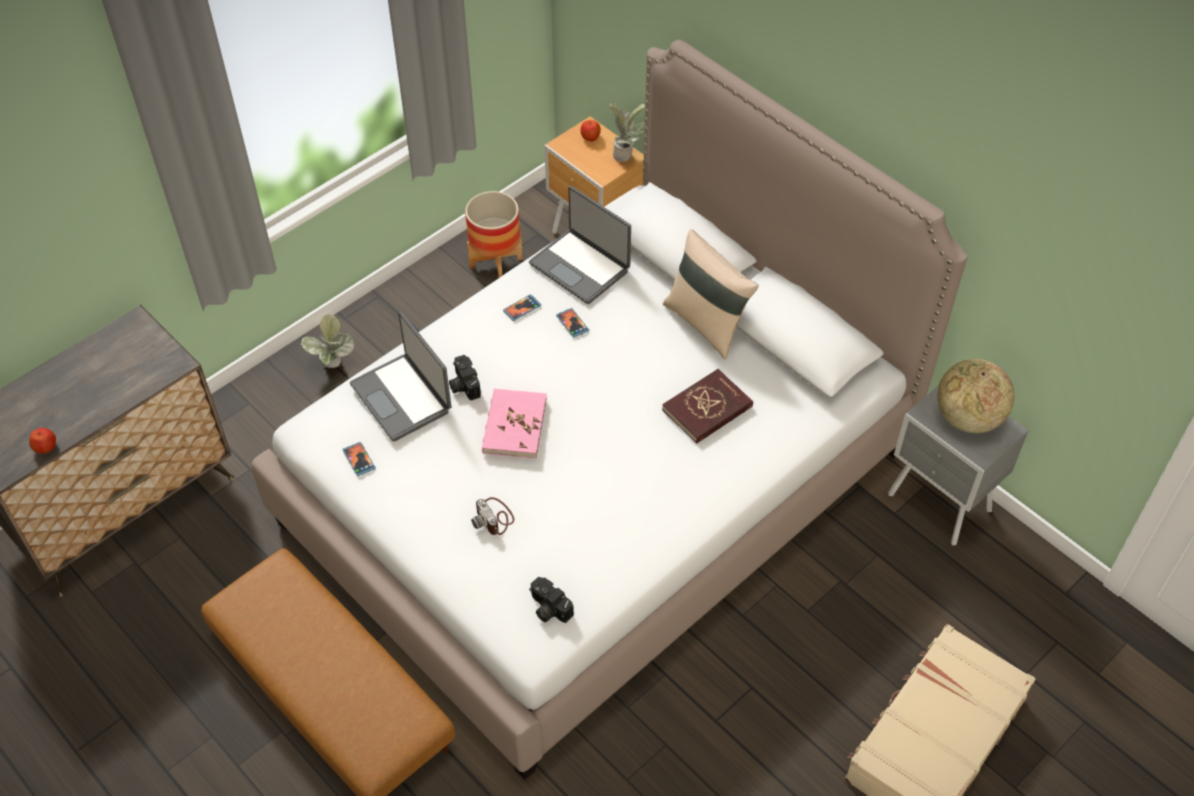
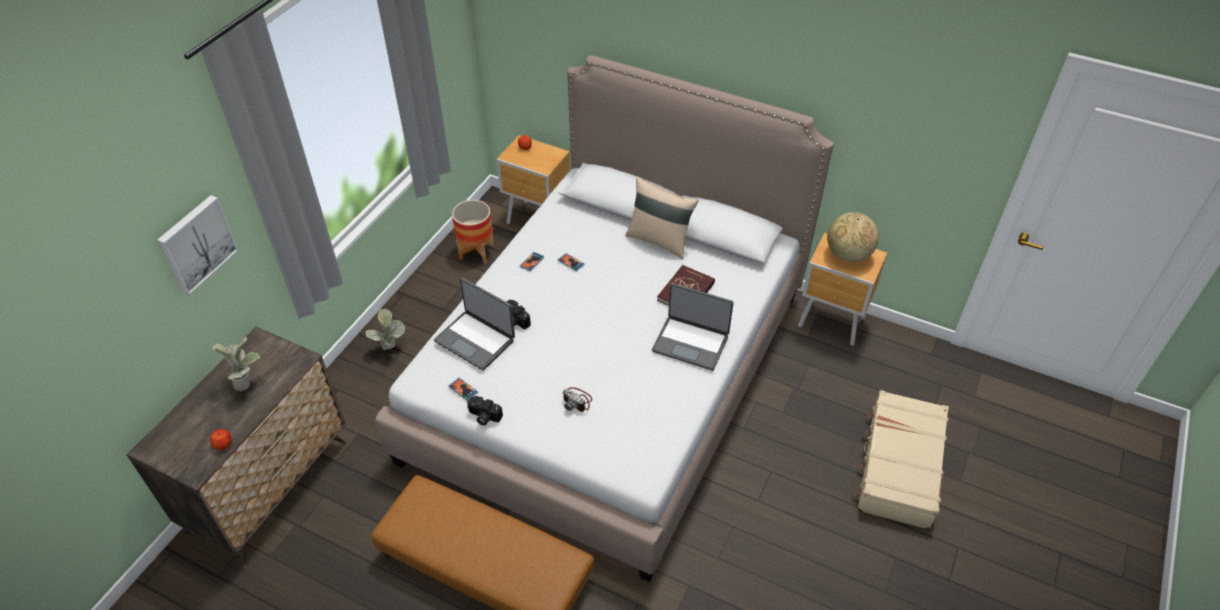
camera: 20 degrees left, 5 degrees down
(67, 193) = (196, 244): none -> picture
(514, 426) = (563, 337): pink book -> none
(548, 608) = (643, 448): camera -> camera (483, 416)
(580, 266) = (559, 226): laptop -> laptop (691, 343)
(627, 154) = (555, 152): potted plant -> potted plant (247, 382)
(940, 505) = (832, 324): grey nightstand -> brown nightstand

